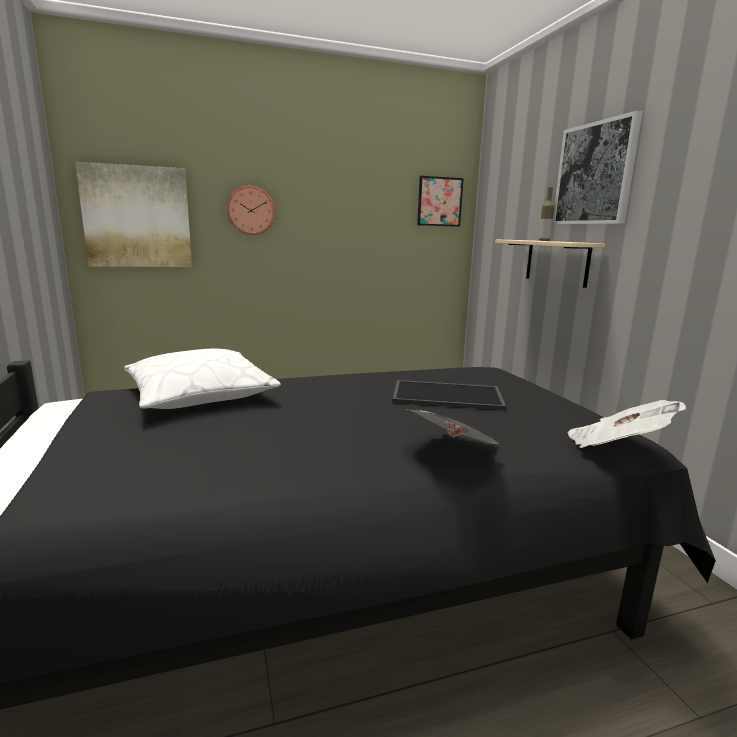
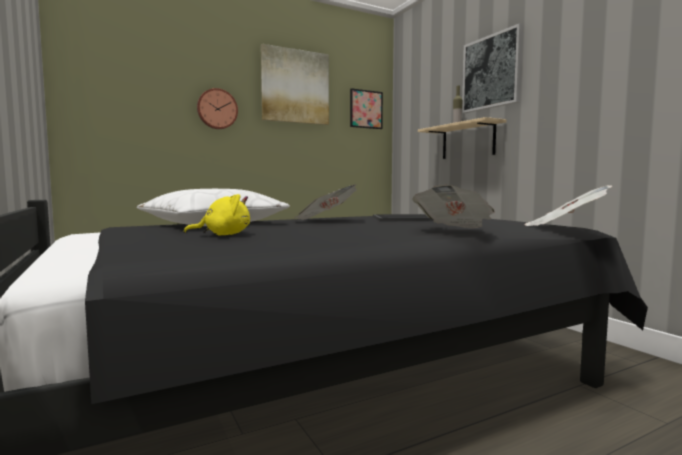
camera: 10 degrees left, 10 degrees down
(137, 217) = (118, 110): picture -> picture (295, 86)
(180, 442) = (223, 235): none -> yellow plush toy
(329, 396) = (325, 221): none -> newspaper

